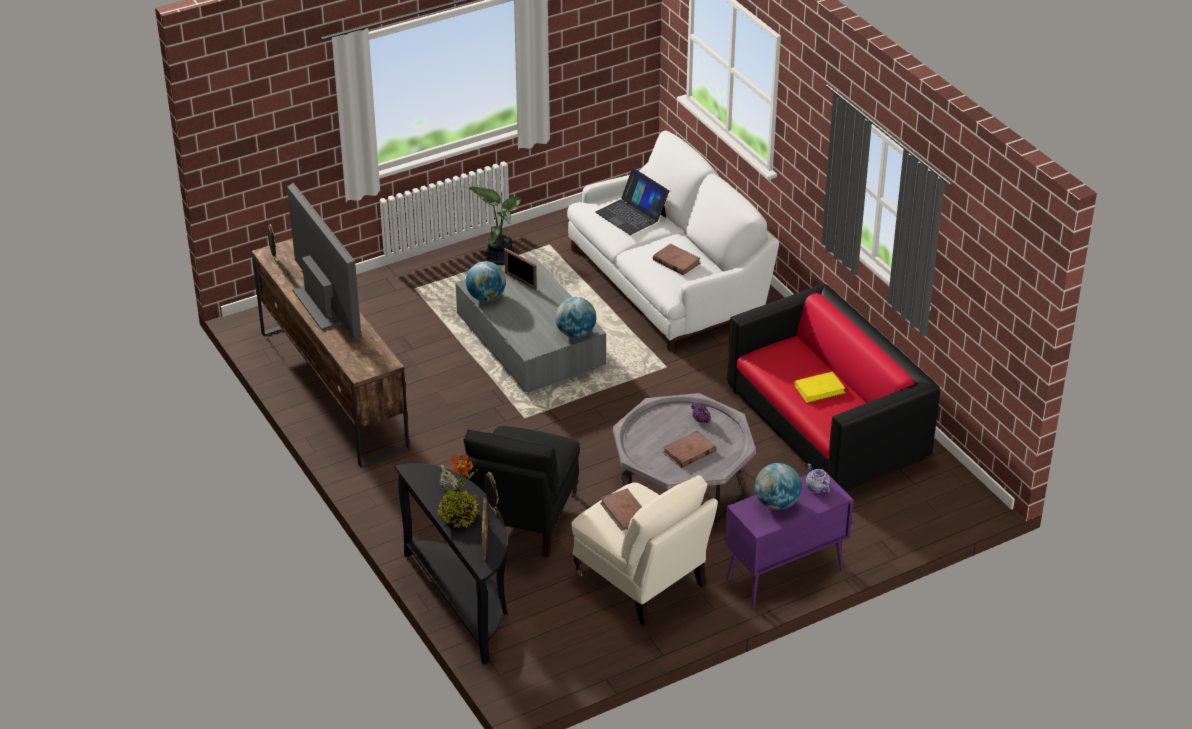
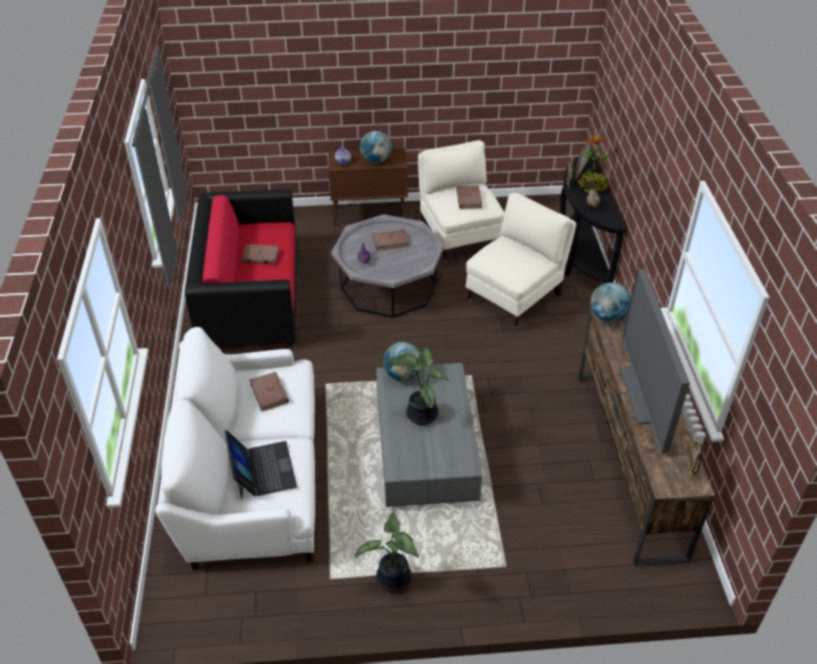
camera: 155 degrees left, 5 degrees up
(486, 297) = (461, 444): globe -> globe (607, 317)
(520, 281) = (417, 452): picture frame -> none
(521, 519) = (515, 297): black armchair -> beige armchair
(537, 308) = (420, 414): none -> potted plant
(783, 576) = (370, 215): purple cabinet -> brown cabinet
(819, 389) = (260, 256): yellow book -> brown book

